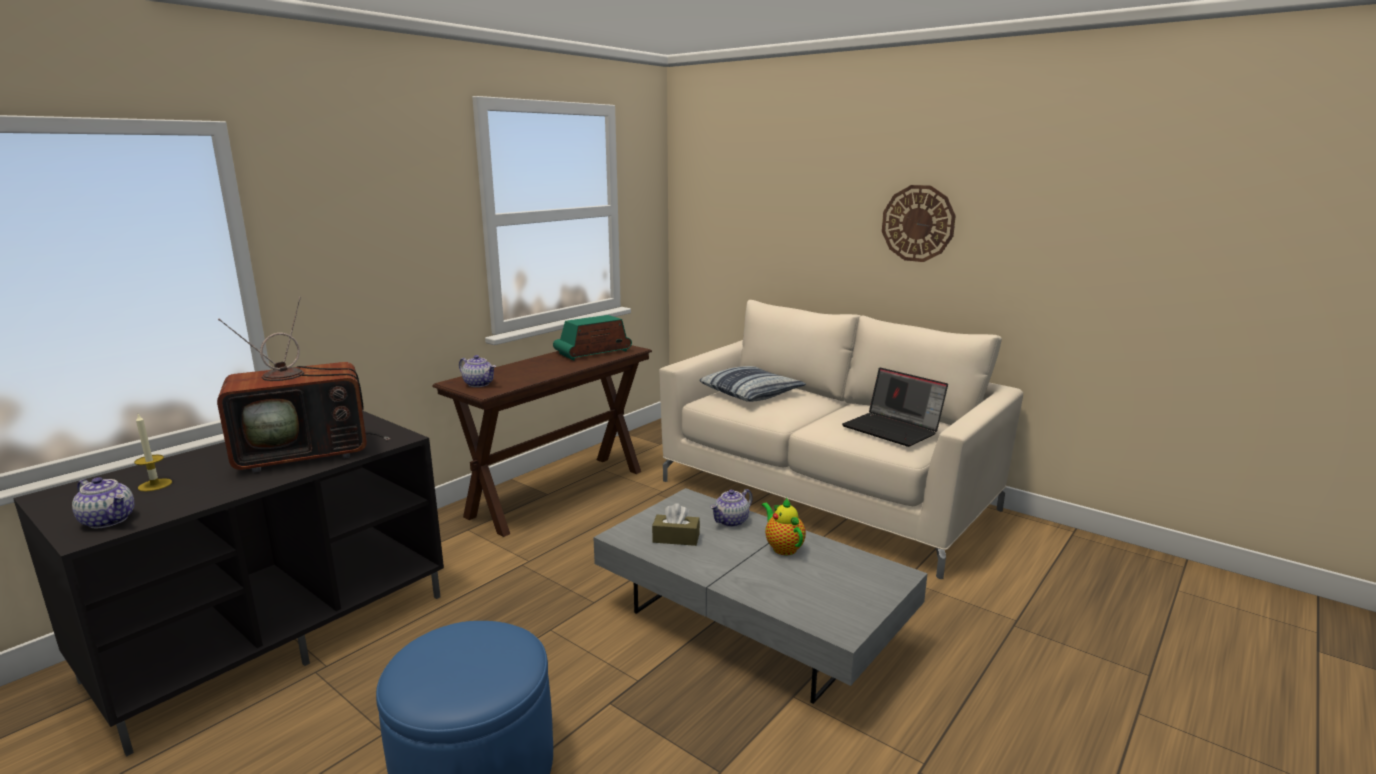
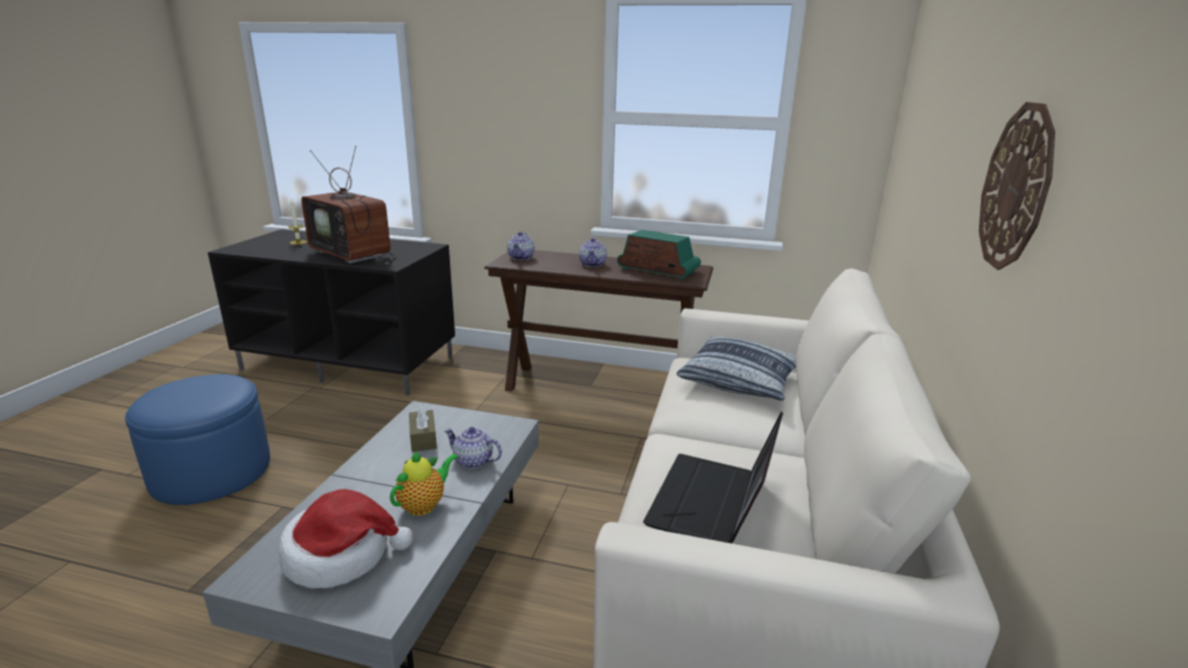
camera: 65 degrees right, 5 degrees up
(109, 520) = (249, 247): teapot -> teapot (593, 264)
(831, 586) = (341, 554): none -> hat

